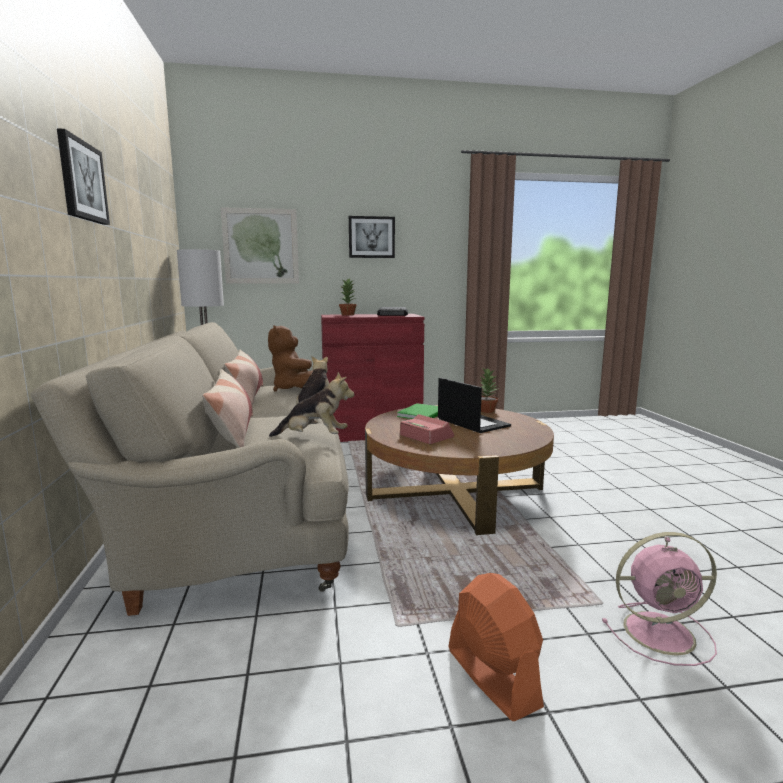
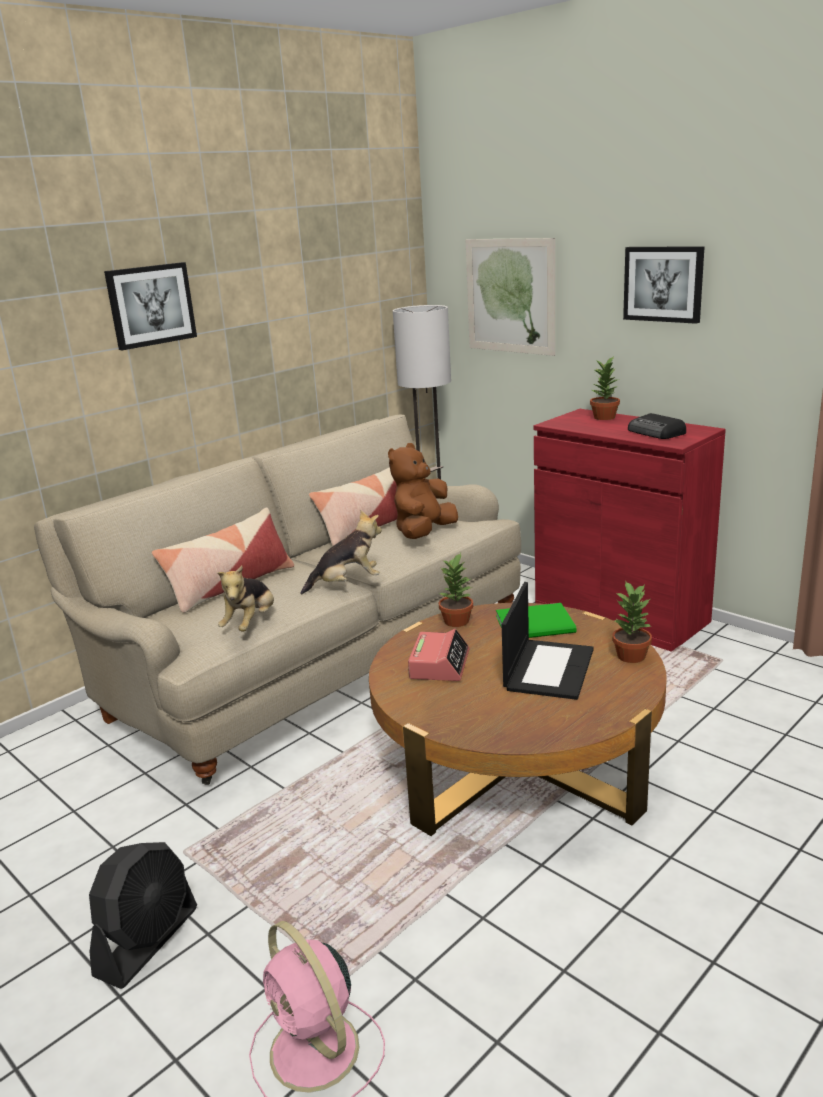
camera: 55 degrees right, 10 degrees up
(314, 438) = (251, 623): plush toy -> plush toy turned 45 degrees clockwise
(385, 423) = (457, 621): none -> potted plant
(492, 676) = (148, 941): orange fan -> black fan

